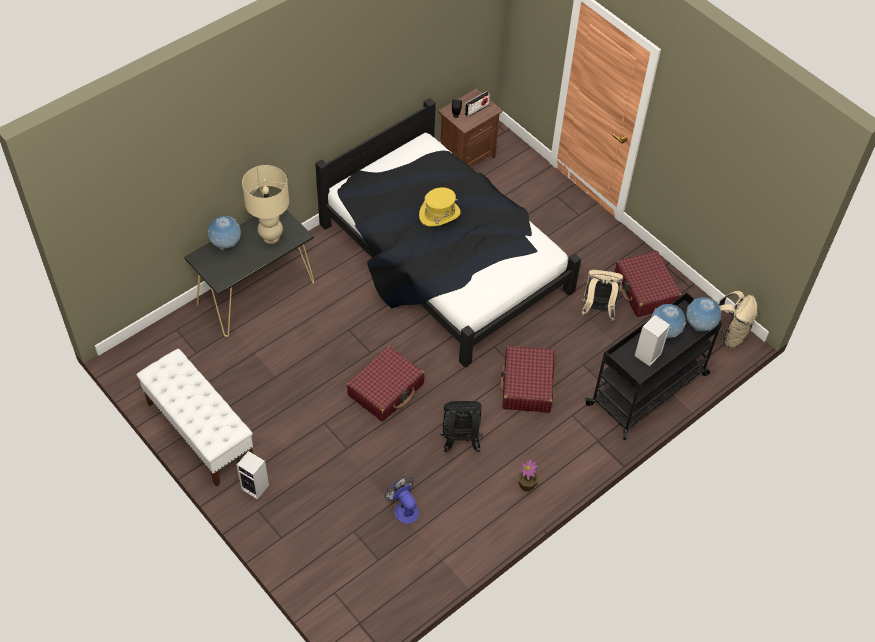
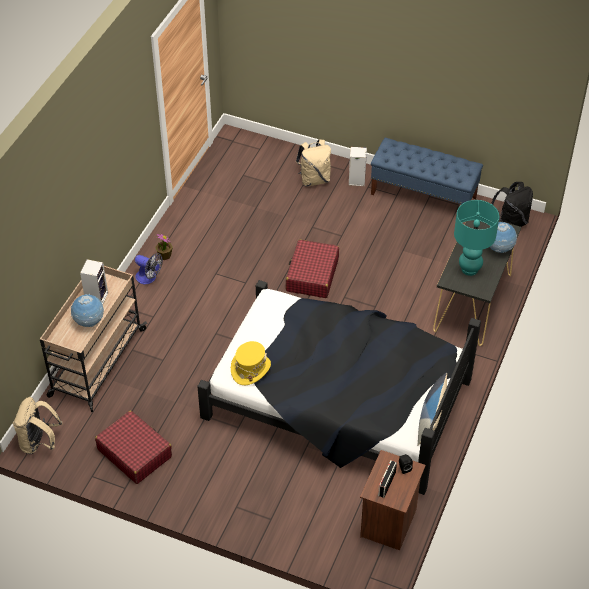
camera: 155 degrees right, 5 degrees down
(199, 432) = (424, 196): white bench -> blue bench
(270, 237) = (470, 269): beige table lamp -> turquoise table lamp
(402, 150) = (431, 418): none -> pillow
(404, 508) = (245, 208): fan -> fan (149, 278)
(439, 214) = (348, 362): yellow hat -> yellow hat (250, 369)
(460, 440) = (232, 264): black backpack -> black backpack (510, 223)
(527, 385) = (201, 324): red suitcase -> none
(598, 310) = (171, 414): beige backpack -> beige backpack (314, 179)
(649, 389) = (96, 363): black cart -> beige cart
(699, 325) = (60, 340): globe -> none

